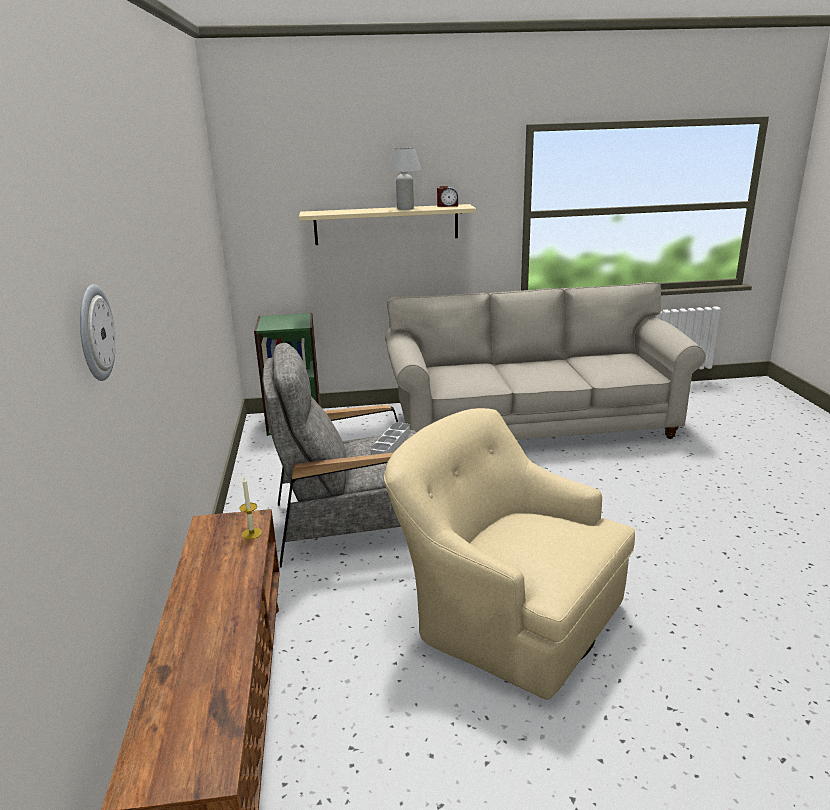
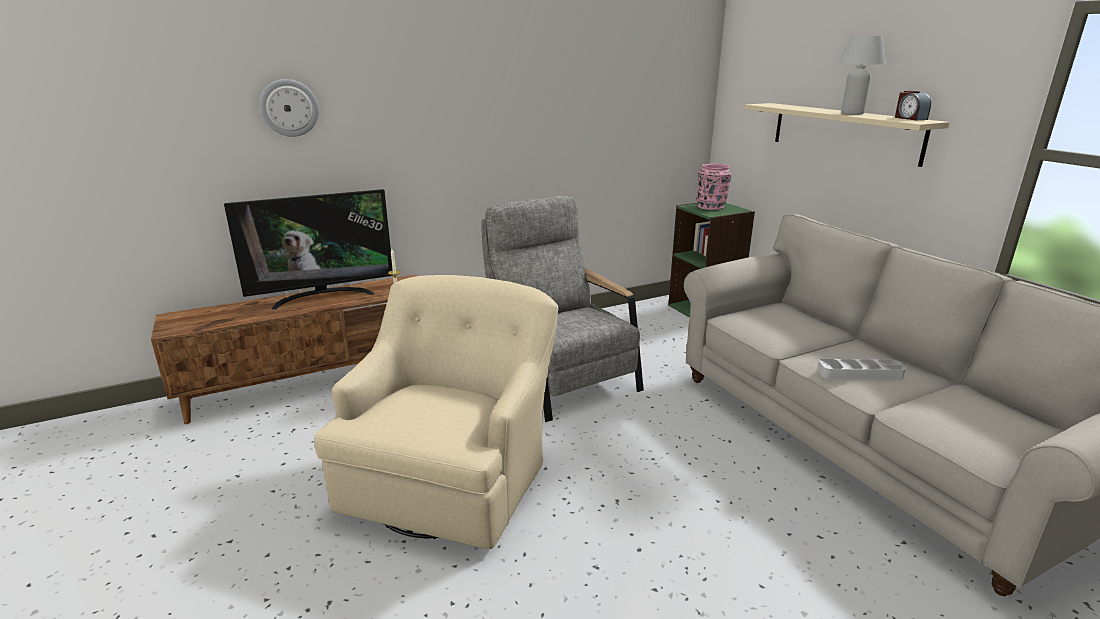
camera: 70 degrees right, 0 degrees up
(203, 596) = (323, 296): none -> television
(278, 321) = (711, 207): none -> pink vase
(391, 444) = (587, 319): grey tray -> grey tray (859, 373)

